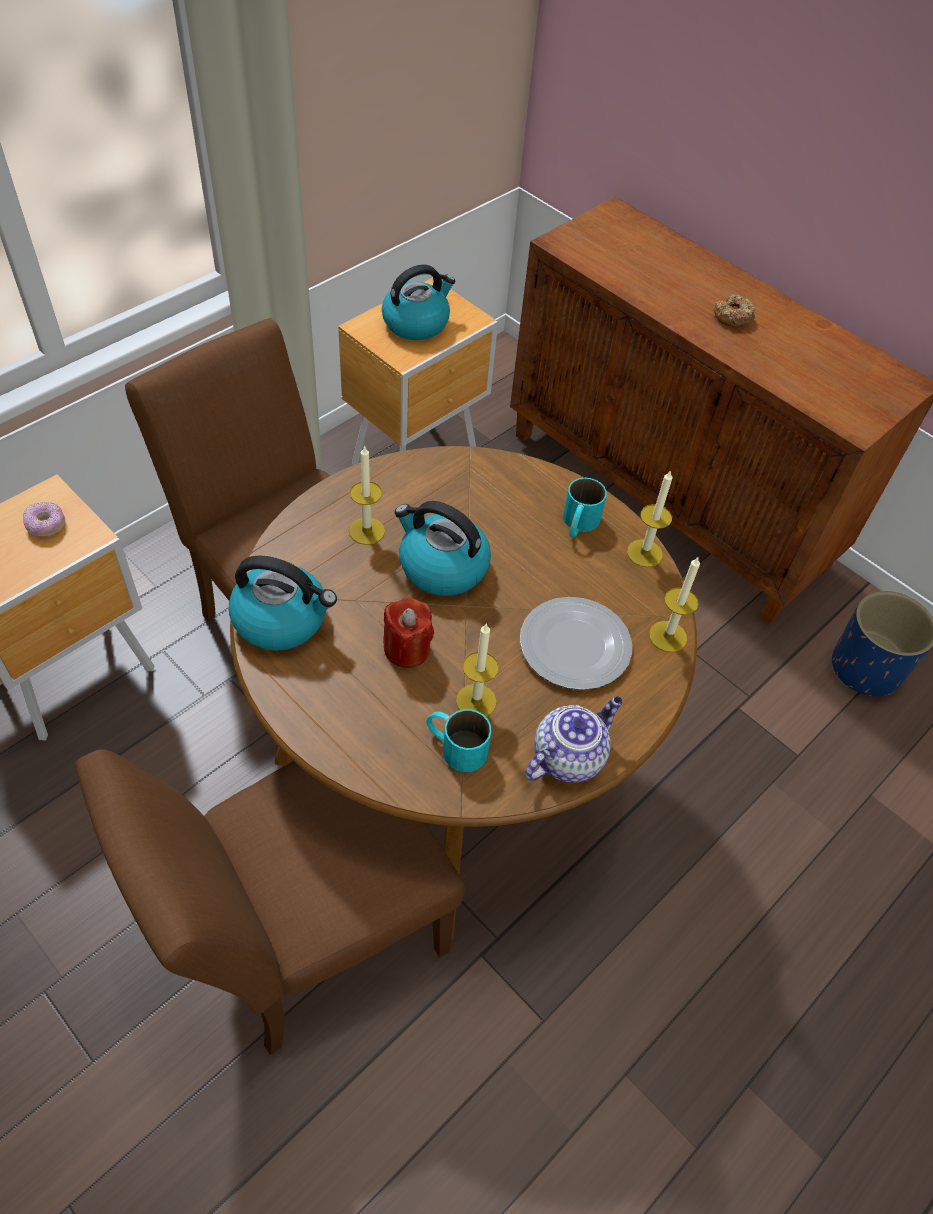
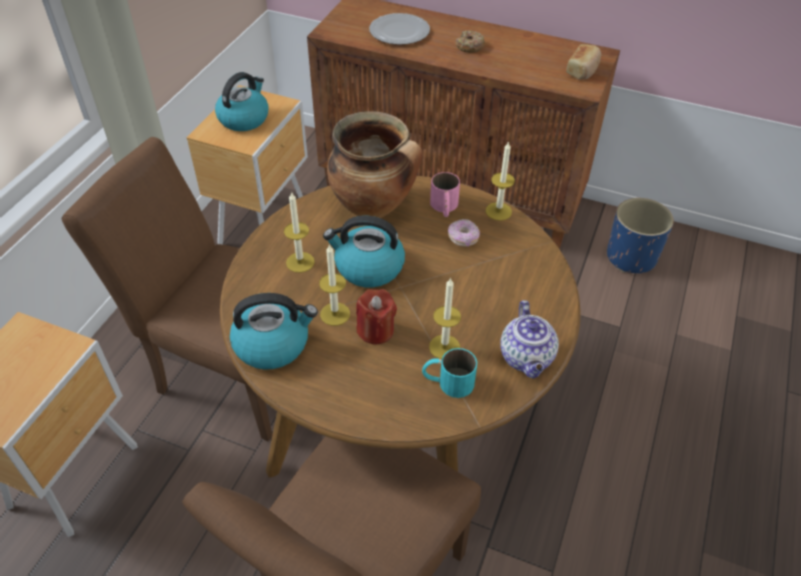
camera: 20 degrees left, 5 degrees down
(46, 525) = (30, 352): donut -> donut (463, 238)
(493, 492) = (374, 207): none -> cooking pot
(568, 756) = (527, 358): teapot -> teapot turned 150 degrees clockwise
(576, 647) = (489, 286): plate -> plate (400, 32)
(578, 524) = (444, 208): turquoise mug -> pink mug
(668, 636) = (544, 258): candle -> candle (335, 314)
(870, 398) = (583, 70): none -> bread

